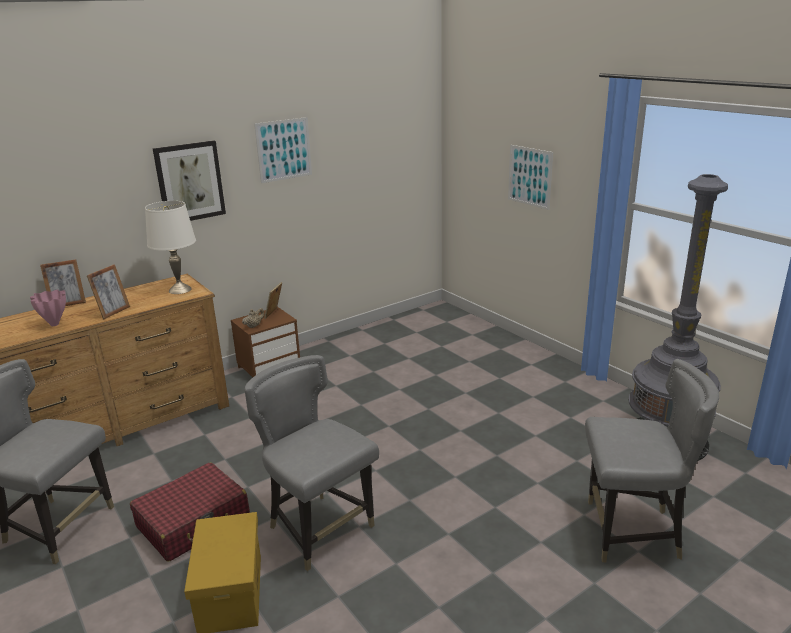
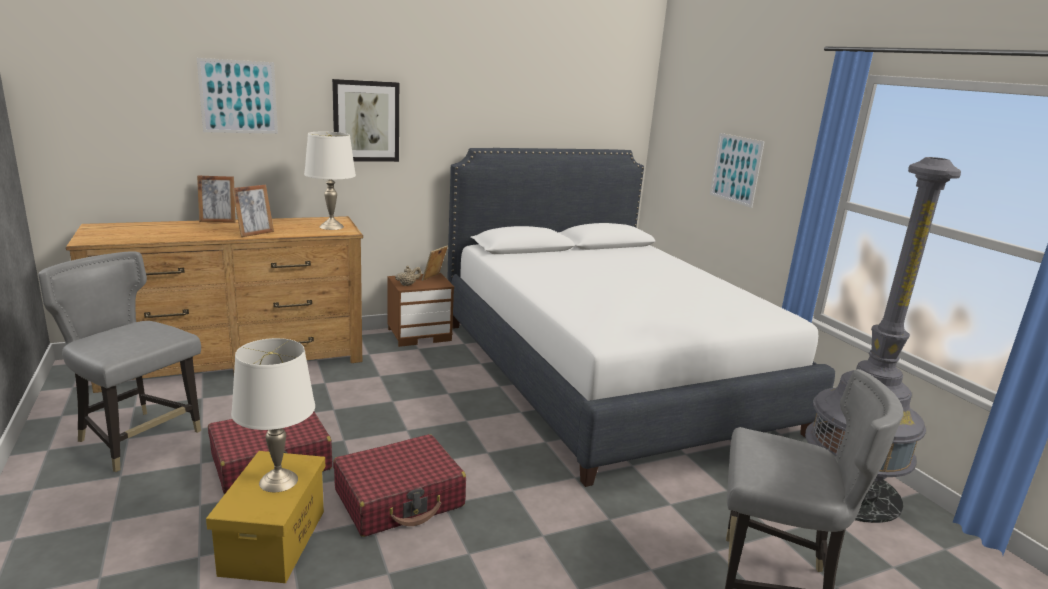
camera: 10 degrees right, 5 degrees down
(55, 324) = (193, 234): pink vase -> none
(229, 543) = (279, 480): none -> white table lamp
(284, 149) = (472, 106): picture -> picture (238, 97)
(320, 529) = (400, 498): grey chair -> red suitcase
(447, 373) = (606, 373): none -> white bed

